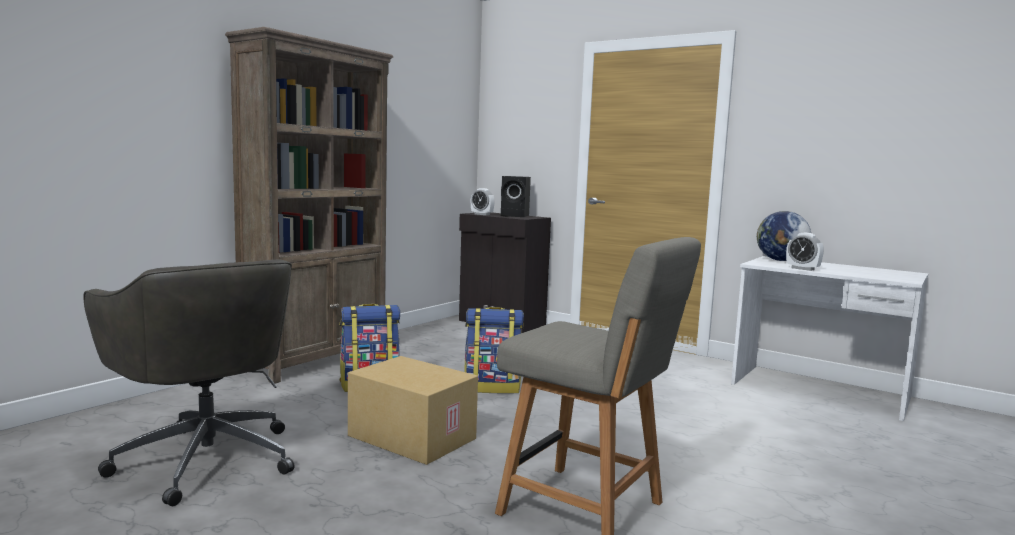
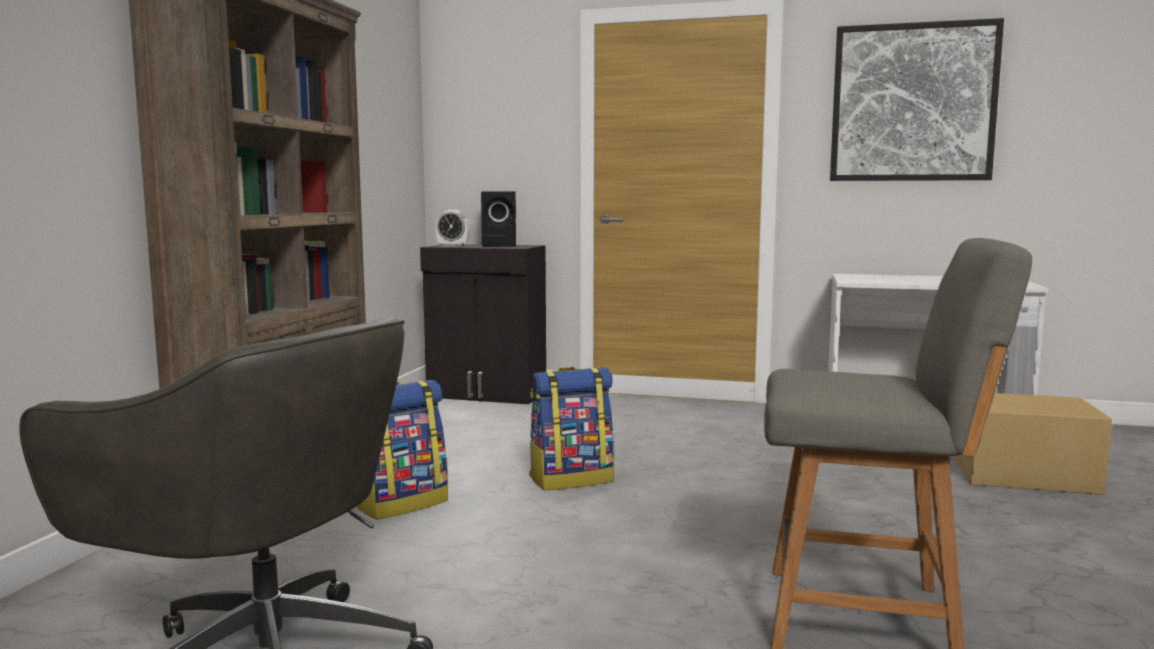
camera: 20 degrees left, 0 degrees up
(410, 437) = (542, 568): cardboard box -> cardboard box (1023, 476)
(780, 260) = (863, 276): globe -> none
(802, 269) = (908, 282): alarm clock -> none
(839, 116) = (912, 103): none -> picture

